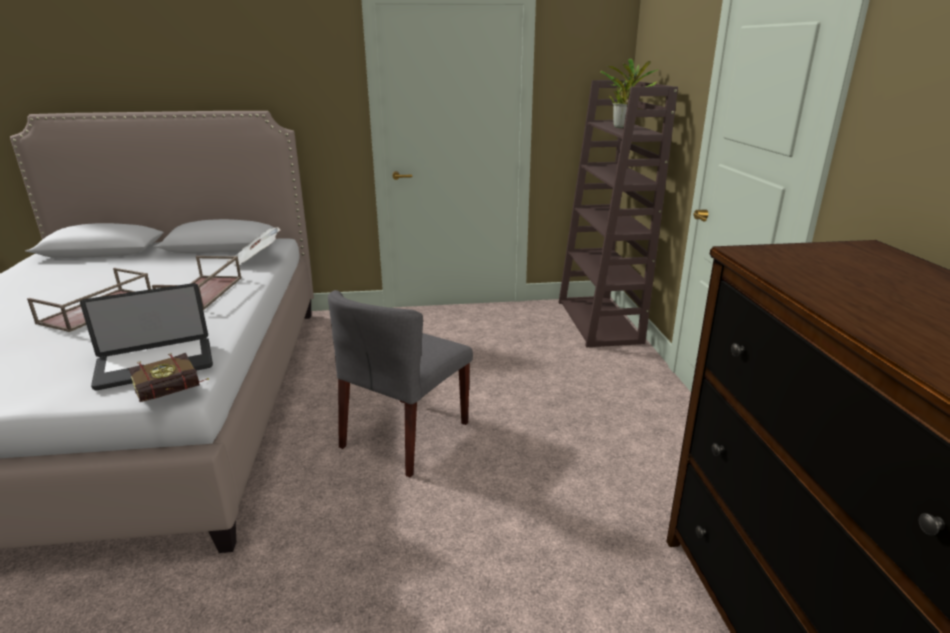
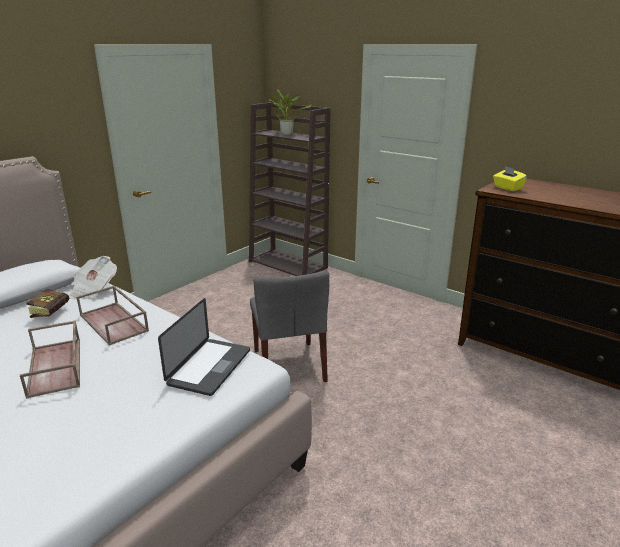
camera: 45 degrees left, 0 degrees up
(176, 393) = (263, 371): book -> book (53, 311)
(792, 258) = (507, 188): none -> yellow tissue box

